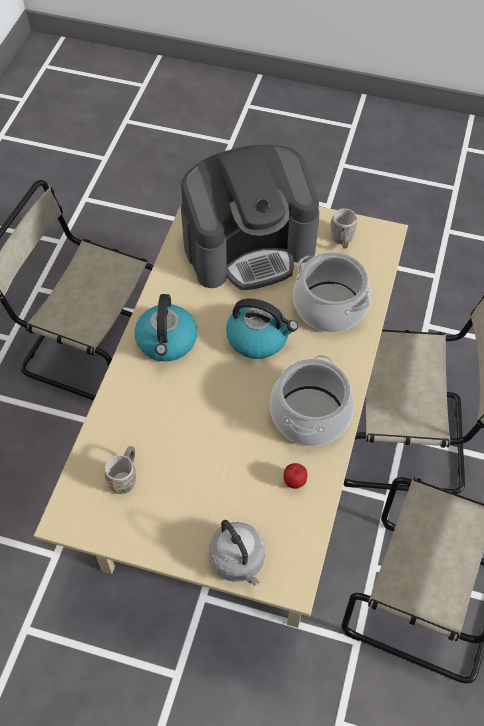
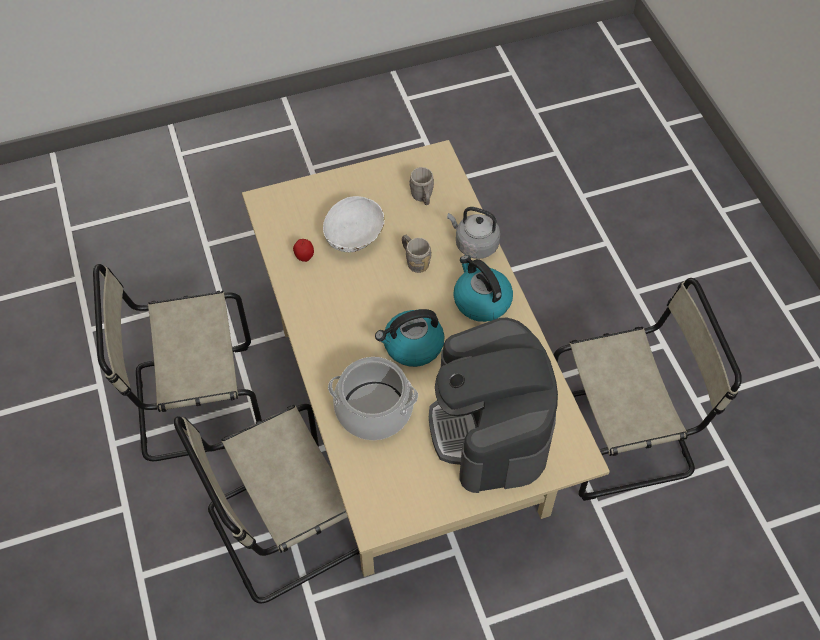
camera: 145 degrees right, 0 degrees up
(229, 474) = (354, 238): none -> white bowl
(238, 561) = (307, 193): grey kettle -> grey kettle (474, 244)
(249, 246) = (490, 427): coffee machine -> coffee machine turned 45 degrees counterclockwise
(309, 415) = (326, 309): cooking pot -> none
(342, 241) = (410, 488): grey mug -> grey mug (414, 261)

